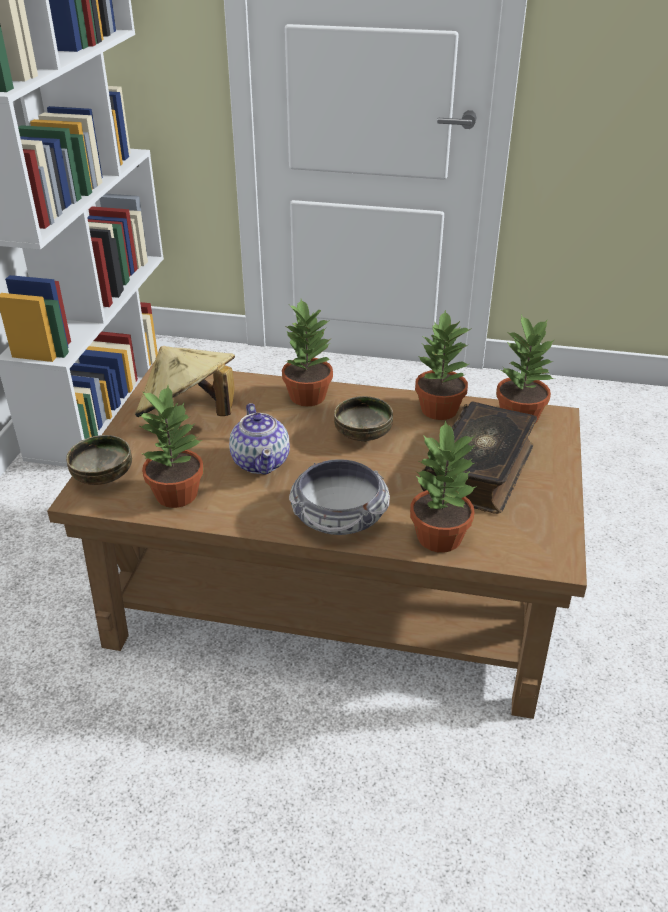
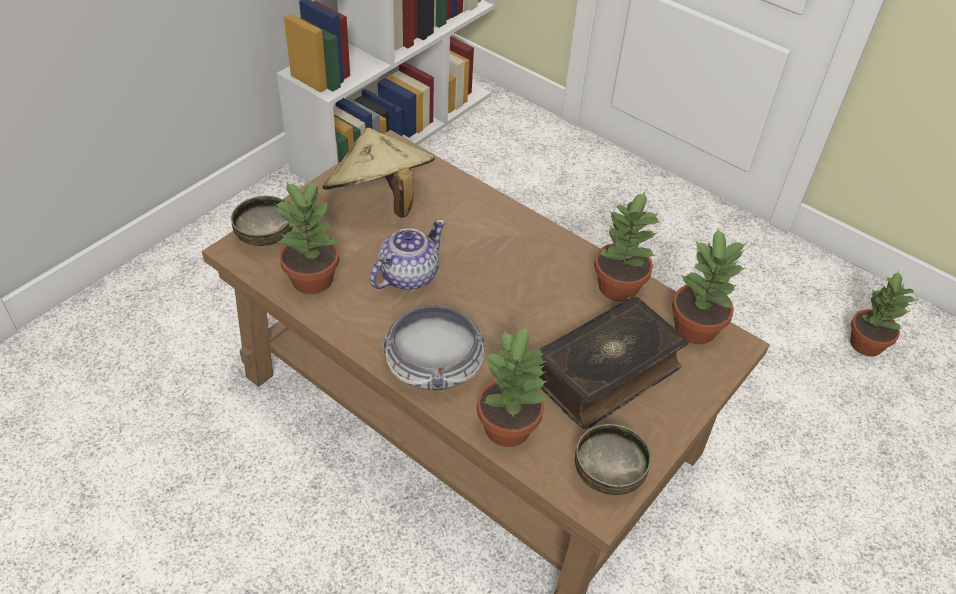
camera: 25 degrees right, 10 degrees up
(261, 461) = (407, 276): teapot -> teapot turned 150 degrees counterclockwise
(307, 396) = (501, 220): potted plant -> potted plant (865, 343)
(363, 436) = (520, 287): bowl -> bowl (608, 475)

